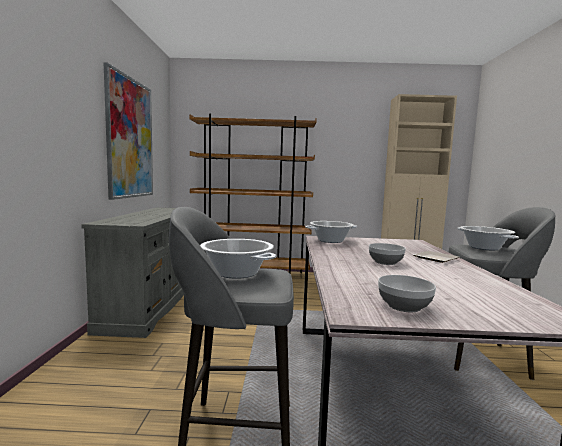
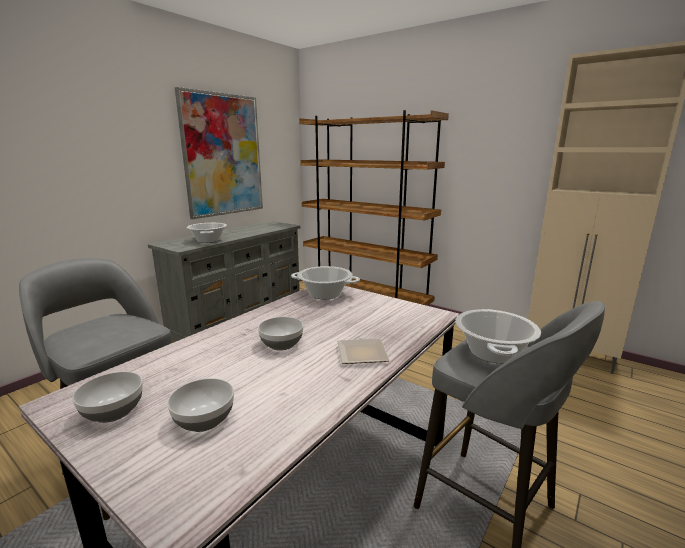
camera: 35 degrees right, 10 degrees up
(236, 273) = (105, 326): cooking pot -> cooking pot (208, 240)
(459, 295) = (203, 419): none -> bowl

